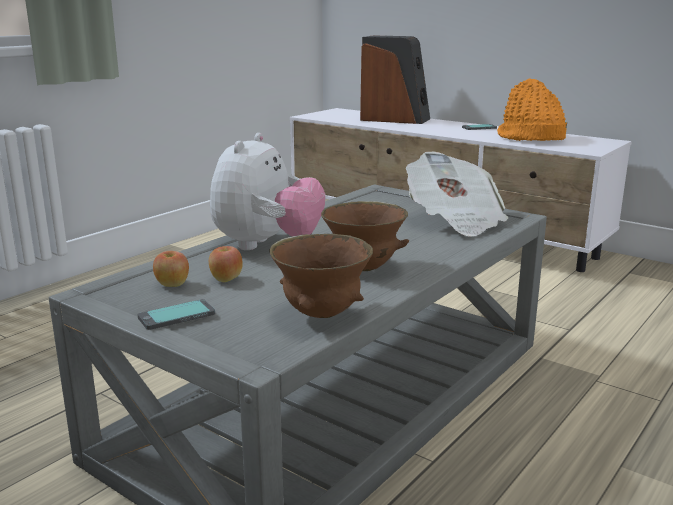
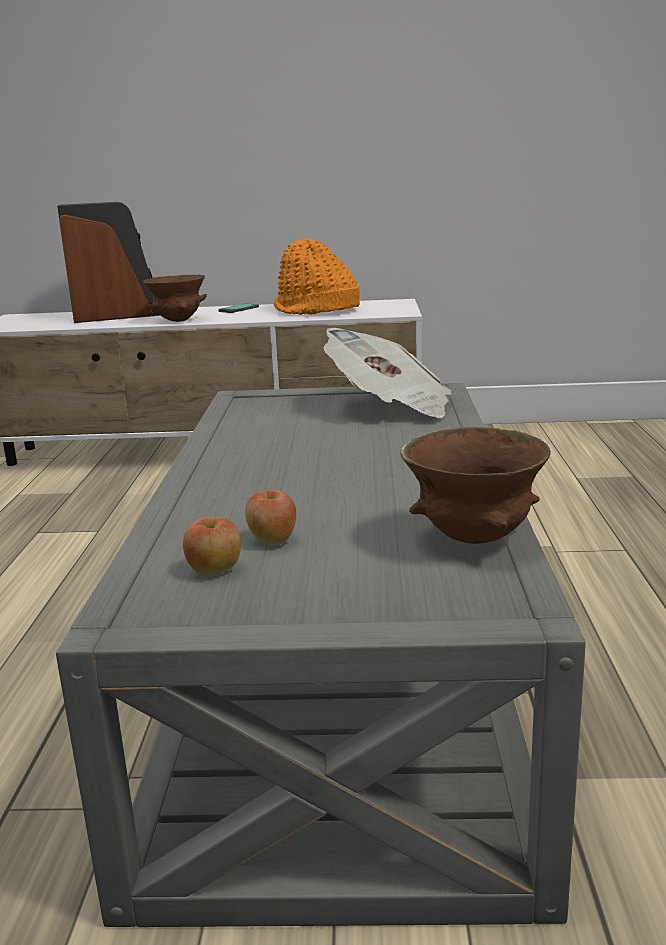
camera: 35 degrees left, 0 degrees up
(177, 316) = (315, 603): phone -> none
(267, 245) = (235, 487): plush toy -> none
(364, 268) = (403, 479): brown bowl -> brown bowl (178, 321)

